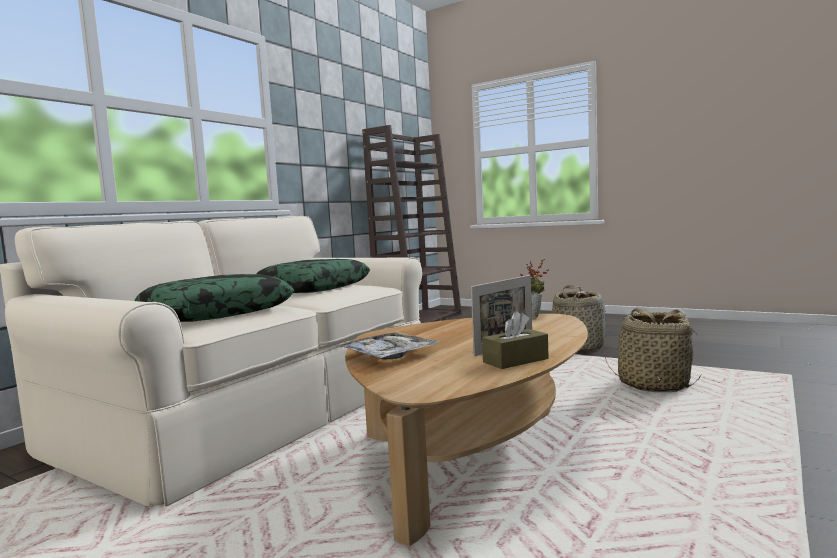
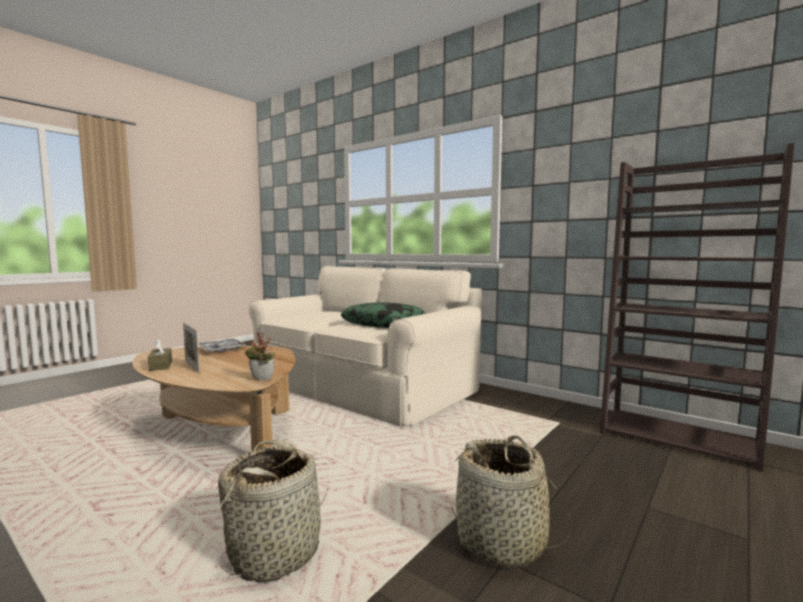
camera: 95 degrees right, 0 degrees up
(217, 312) = (310, 317): pillow -> none

